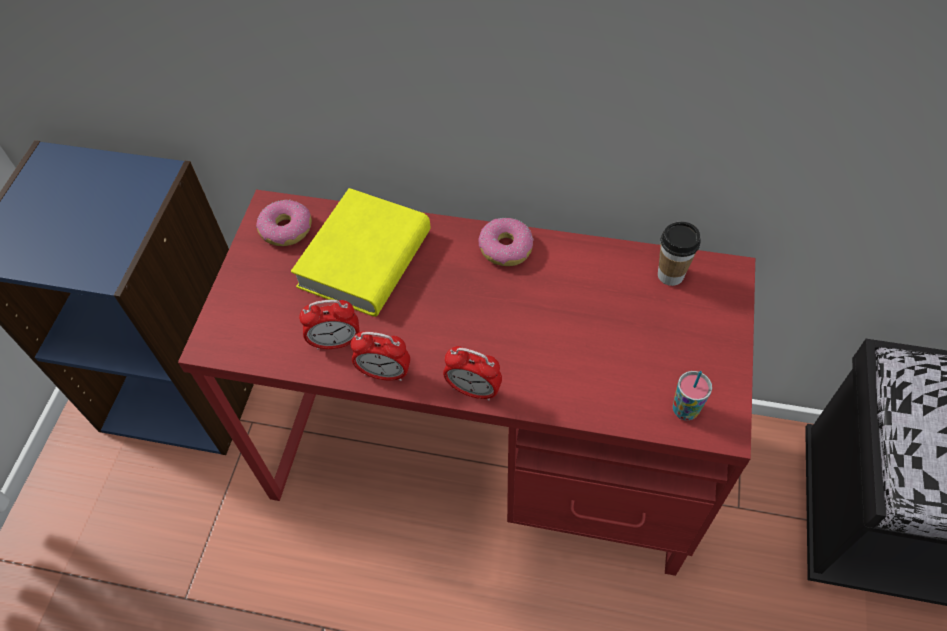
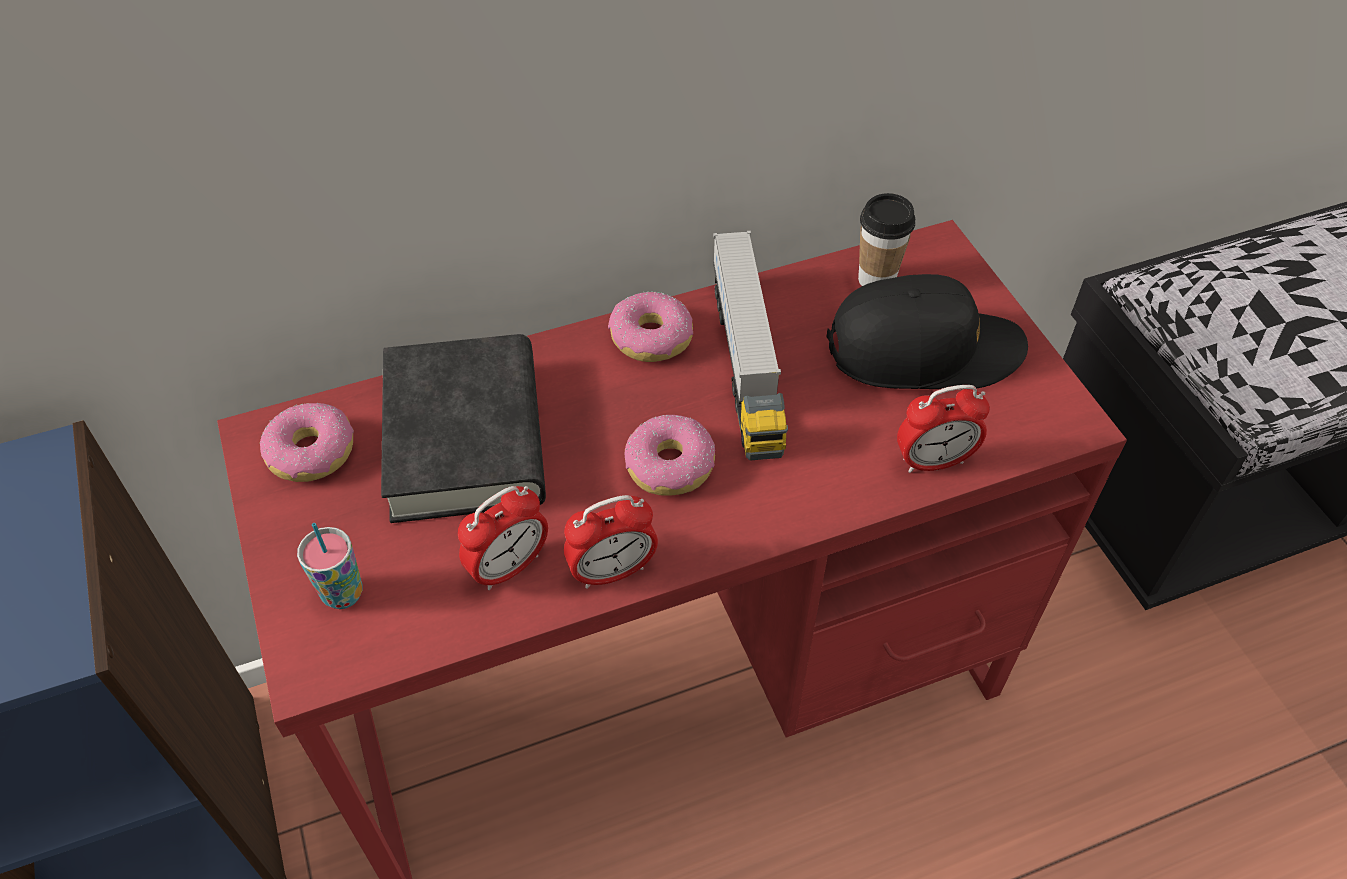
camera: 35 degrees left, 5 degrees down
(365, 259) = (465, 438): yellow book -> black book
(459, 329) = (669, 465): none -> donut
(473, 390) = (749, 530): alarm clock -> alarm clock (933, 461)
(548, 290) = (746, 363): none -> toy truck
(663, 335) = (923, 350): none -> black cap
(685, 410) = (1016, 423): cup -> cup (343, 594)

